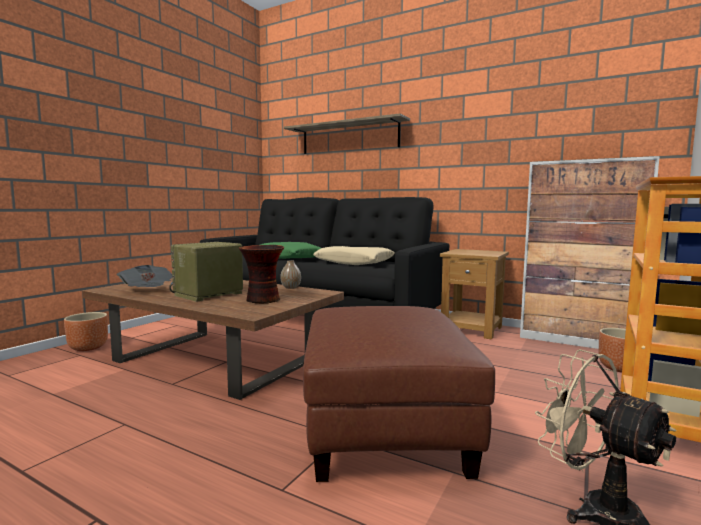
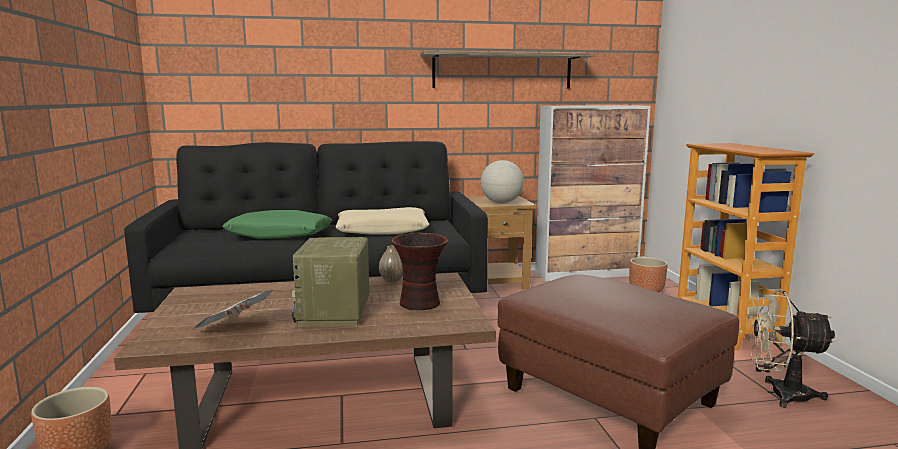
camera: 40 degrees left, 5 degrees up
(349, 137) = (312, 57): shelf -> shelf (502, 71)
(471, 253) = (501, 203): none -> globe

